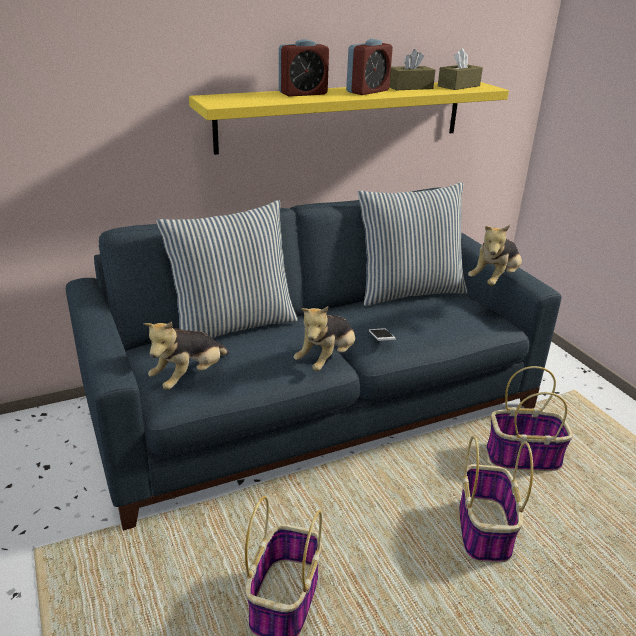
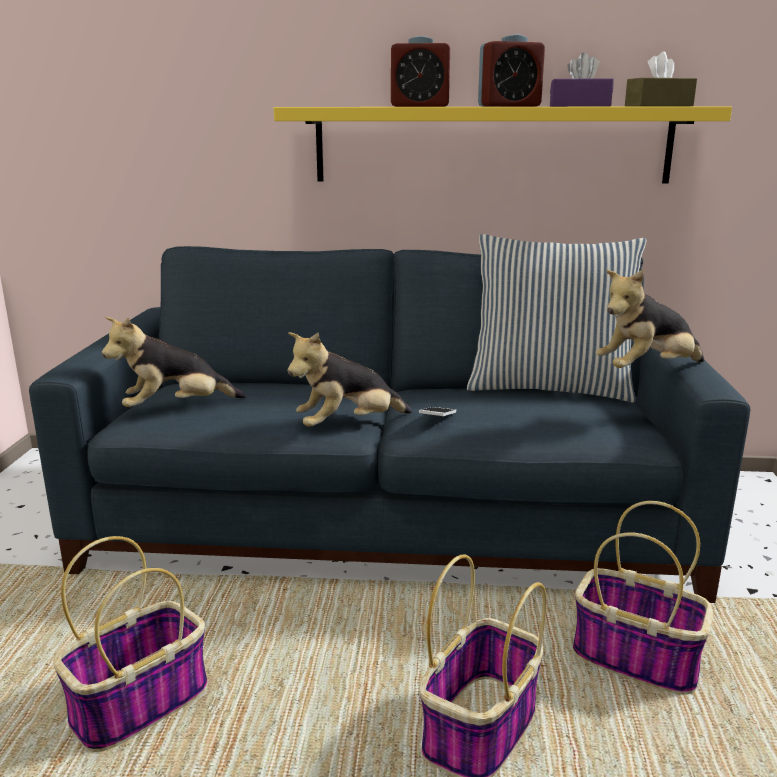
camera: 30 degrees right, 10 degrees down
(233, 325) = (289, 380): pillow -> none
(409, 87) = (579, 106): brown tissue box -> purple tissue box

